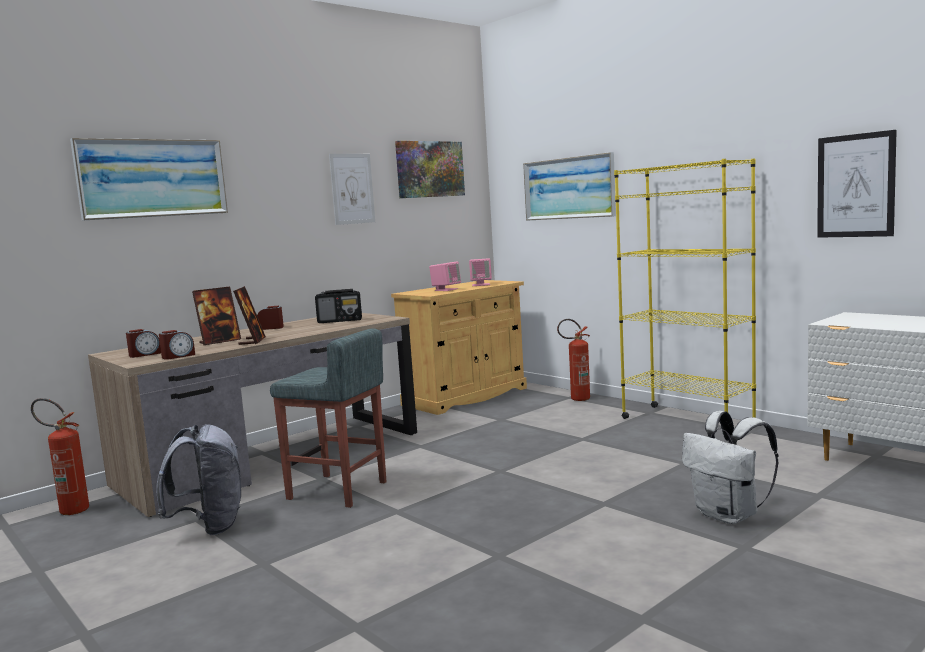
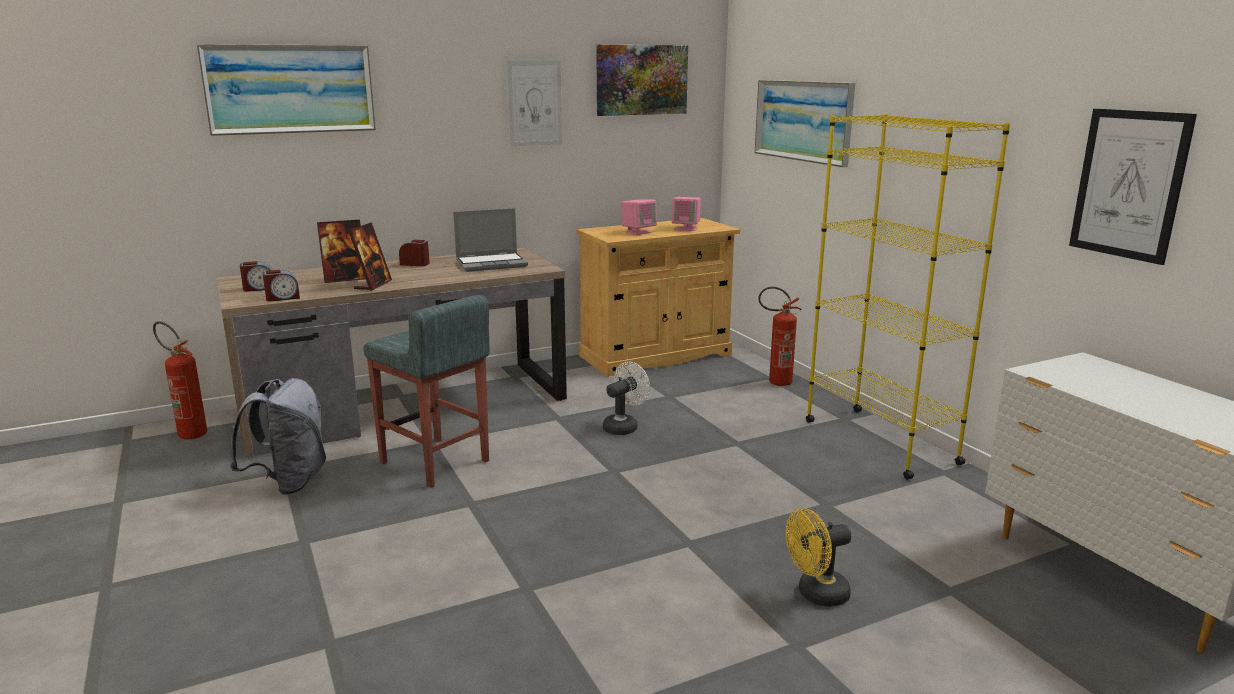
camera: 15 degrees right, 10 degrees up
(340, 321) = (492, 264): radio -> laptop
(482, 443) = (624, 426): none -> white fan
(729, 515) = (816, 595): white backpack -> yellow fan

